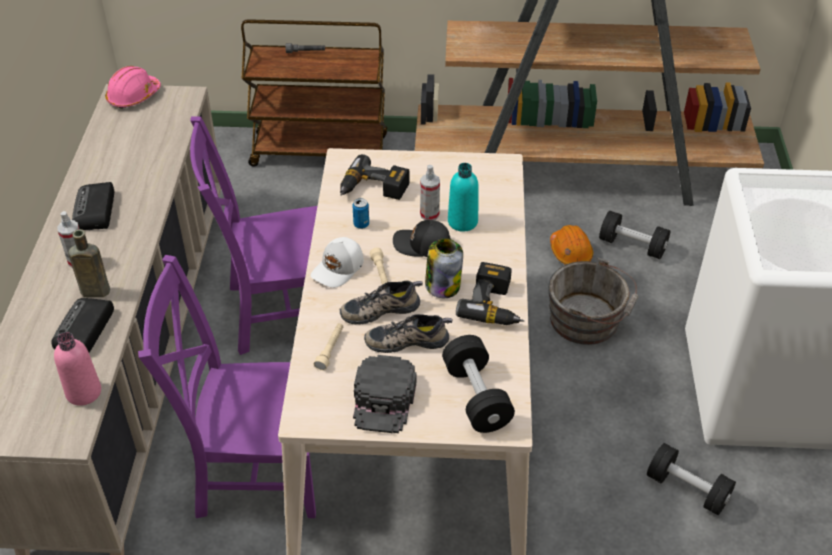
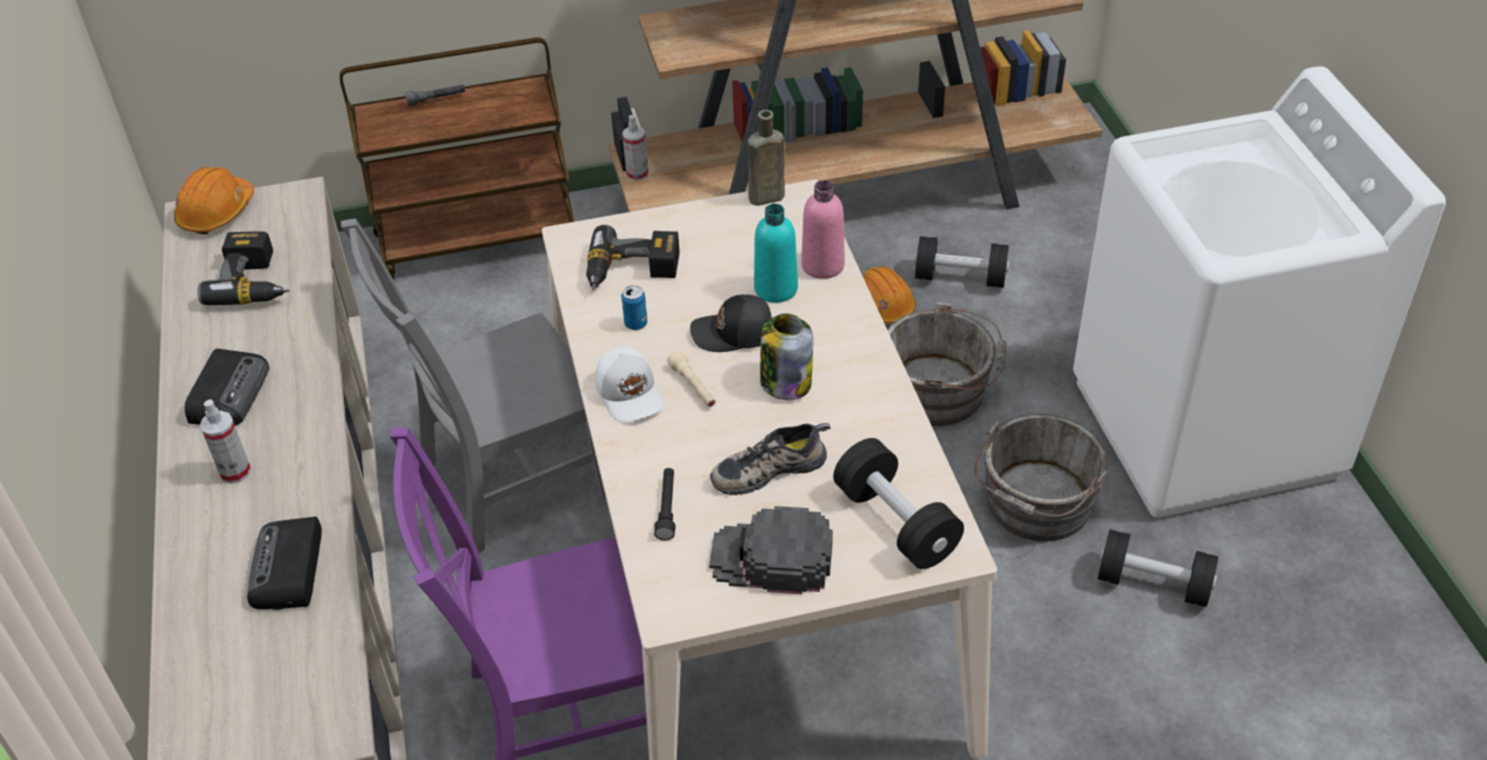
camera: 15 degrees left, 0 degrees up
(83, 392) = (327, 660): pink bottle -> pink bottle (823, 265)
(93, 291) = (278, 510): brown bottle -> brown bottle (764, 198)
(95, 211) = (229, 392): radio -> radio turned 150 degrees counterclockwise
(133, 96) = (216, 213): pink hard hat -> orange hard hat
(279, 312) = (506, 482): purple chair -> grey chair
(330, 350) = (667, 508): beige flashlight -> black flashlight
(339, 269) = (630, 393): white cap -> white cap turned 45 degrees counterclockwise
(380, 308) = (713, 434): shoe -> none
(384, 399) = (772, 558): black cap -> black cap turned 105 degrees clockwise
(429, 214) = (726, 289): spray bottle -> spray bottle (637, 174)
(495, 304) = (868, 391): power drill -> power drill (255, 282)
(624, 414) = (1035, 506): none -> grey bucket

